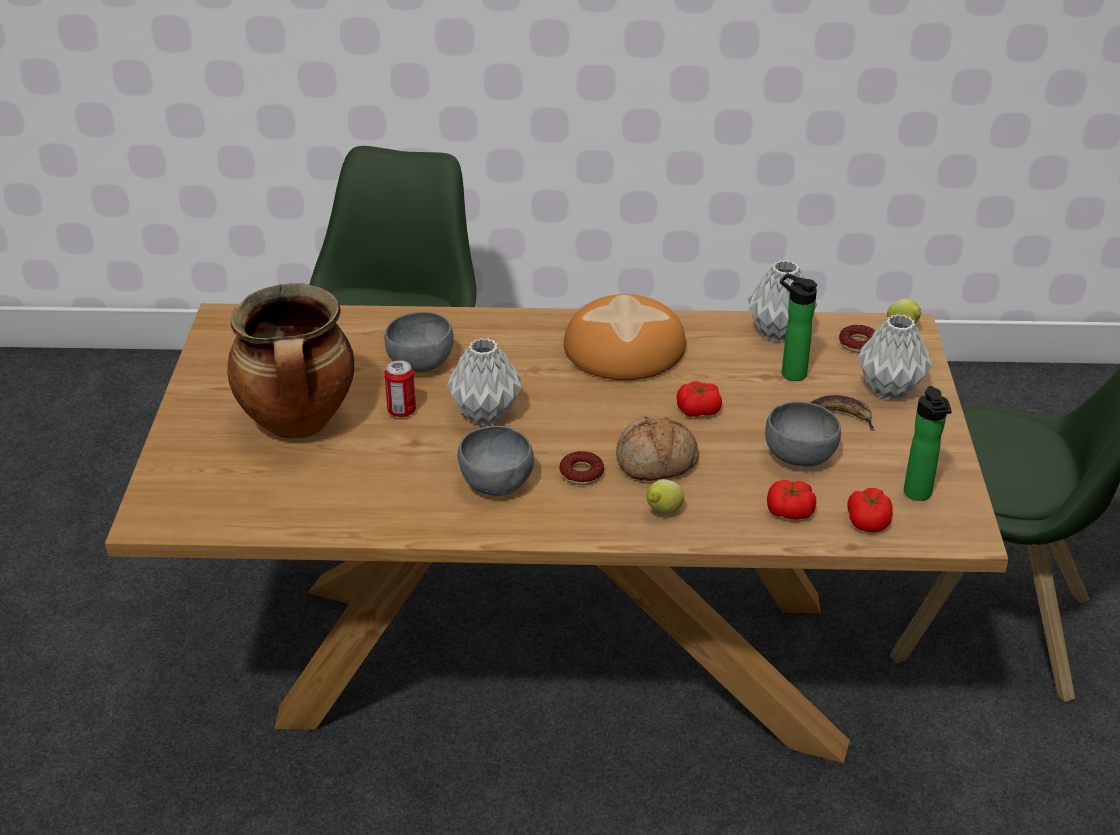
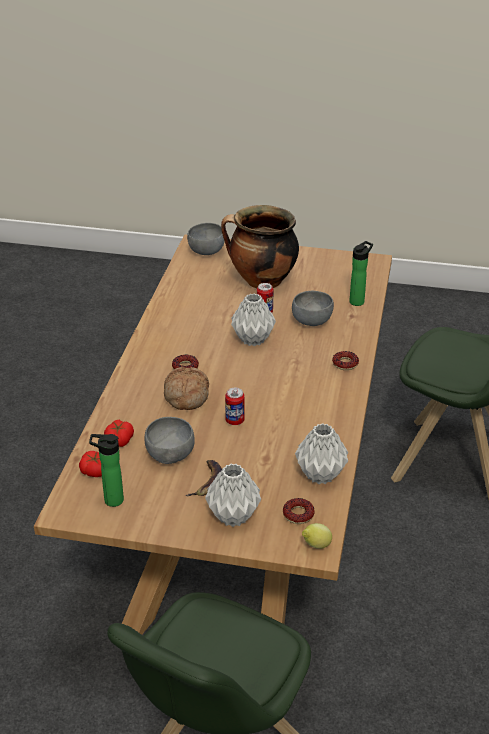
camera: 100 degrees right, 0 degrees up
(497, 484) = (186, 338): grey bowl -> grey bowl (206, 251)
(528, 328) = (345, 363): none -> donut
(624, 347) = (315, 400): bread -> none
(663, 512) = (138, 391): lemon -> none
(698, 410) = (235, 421): tomato -> can
(790, 372) = (267, 470): bottle -> bottle (358, 301)

